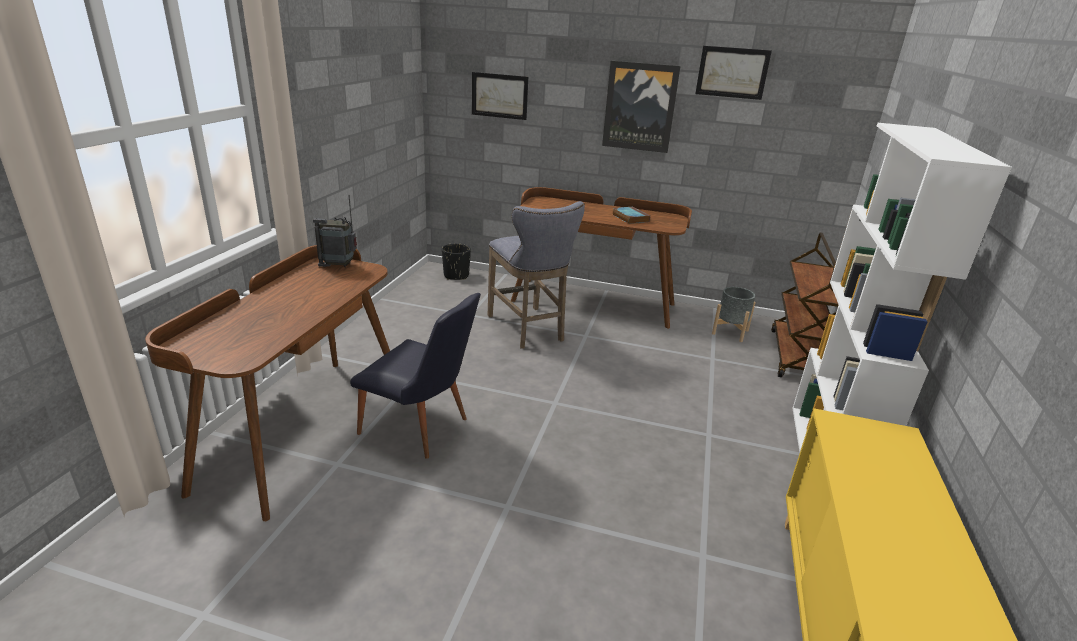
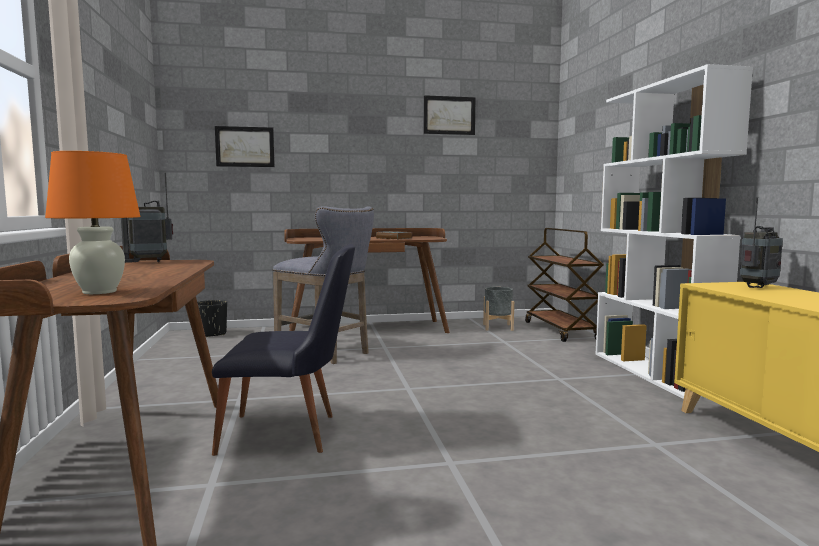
camera: 25 degrees left, 20 degrees down
(240, 343) = (99, 292): none -> orange table lamp
(640, 107) = (379, 147): picture -> none
(888, 449) = (758, 287): none -> radio

